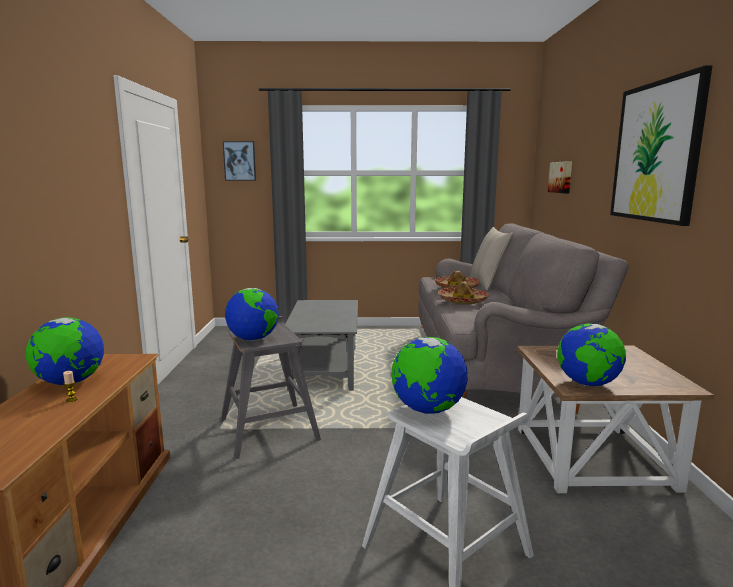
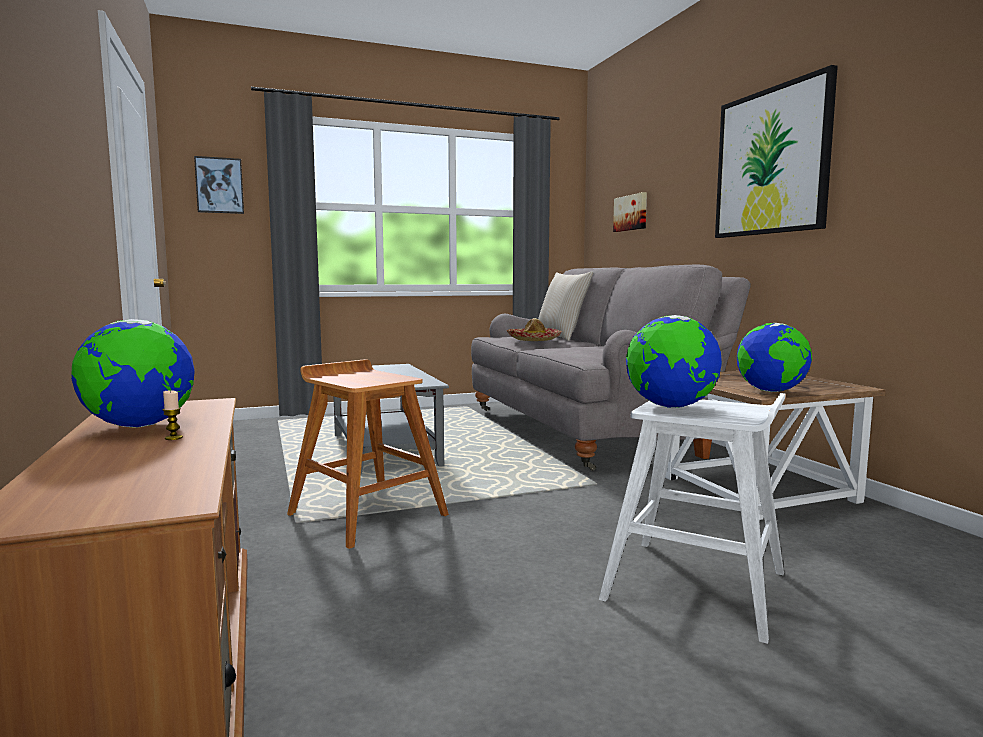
camera: 20 degrees left, 5 degrees down
(253, 339) = (355, 381): globe -> none
(268, 429) = (366, 514): grey stool -> brown stool
(463, 301) = (559, 346): hat -> none

